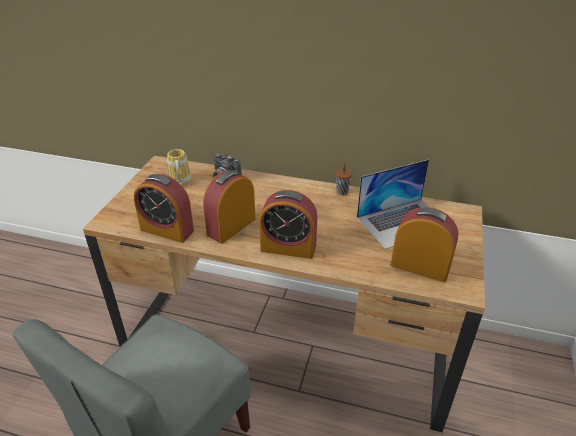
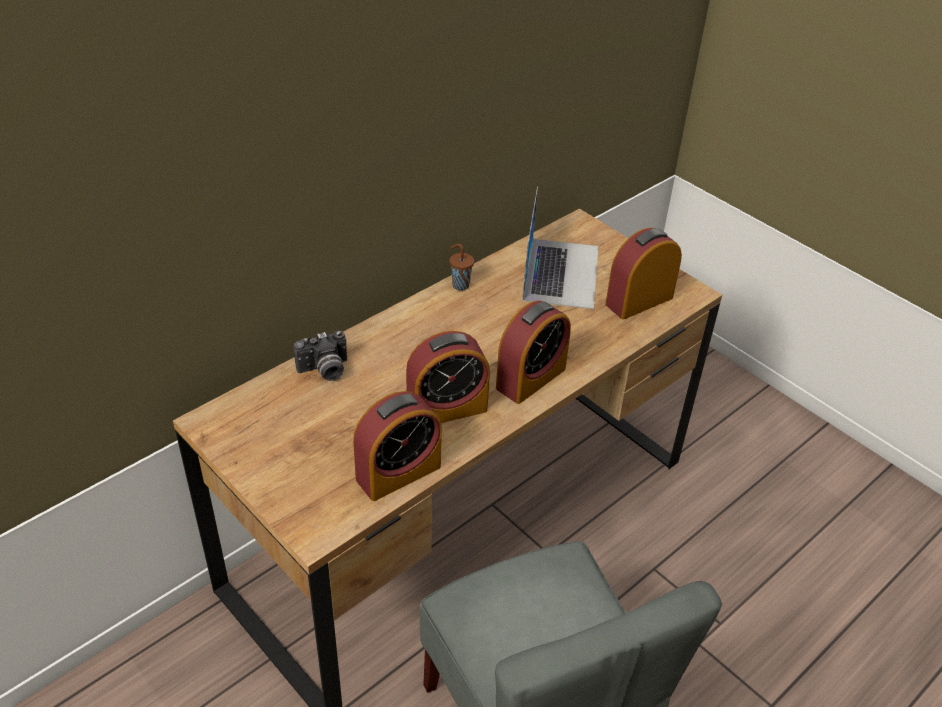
camera: 60 degrees left, 5 degrees up
(179, 182) = (285, 419): mug -> none
(231, 227) = (447, 409): alarm clock -> alarm clock turned 90 degrees counterclockwise

